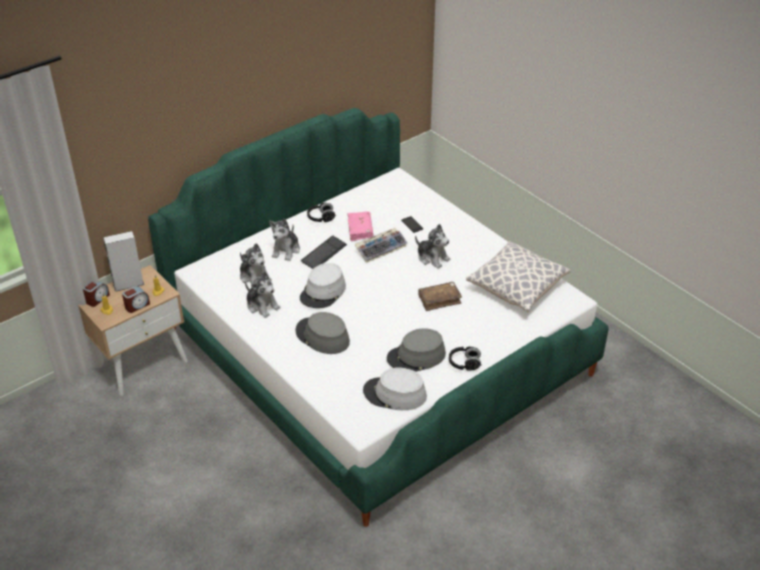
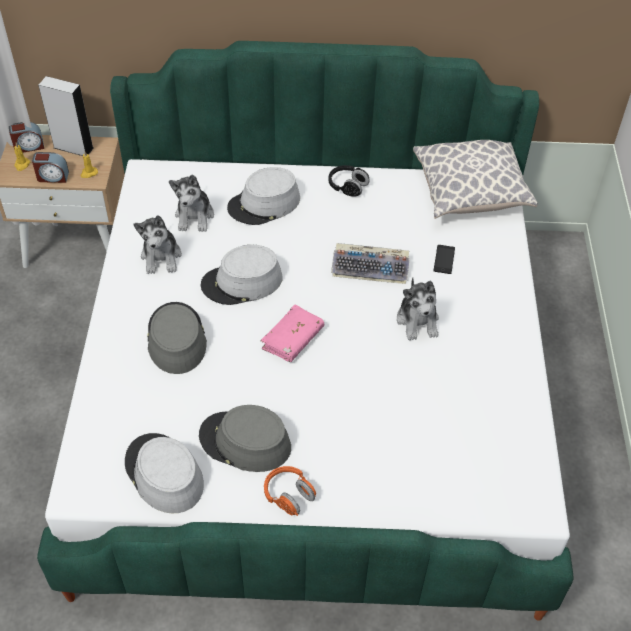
camera: 40 degrees right, 10 degrees up
(286, 250) = (264, 204): plush toy -> grey hat
(323, 254) = (299, 234): keyboard -> none
(360, 230) = (374, 228): pink book -> pink book (292, 339)
(439, 300) = (361, 384): brown book -> none
(464, 364) = (289, 496): black headphones -> orange headphones
(516, 287) = (479, 435): pillow -> pillow (470, 192)

